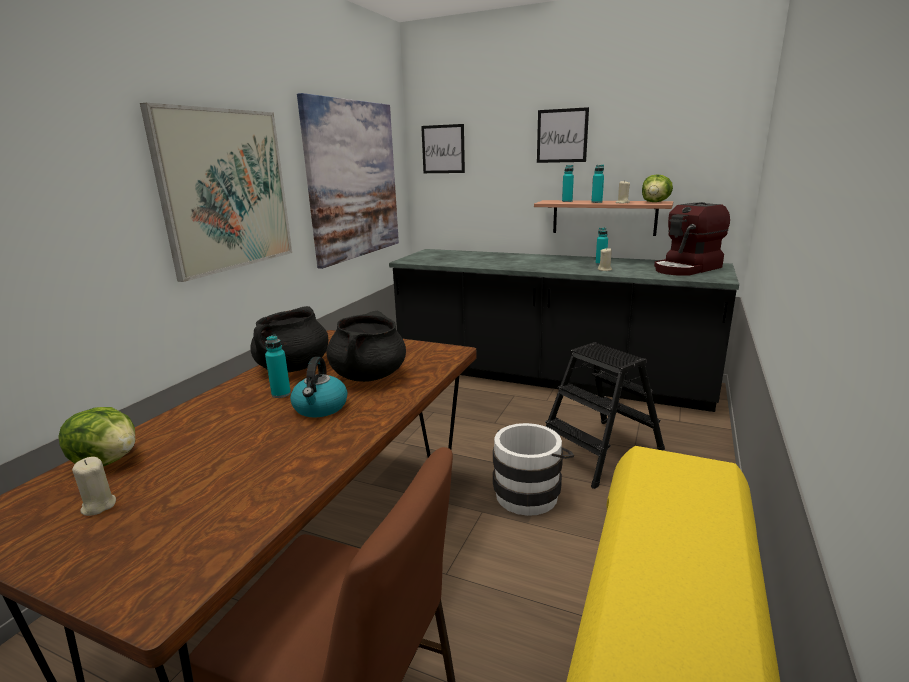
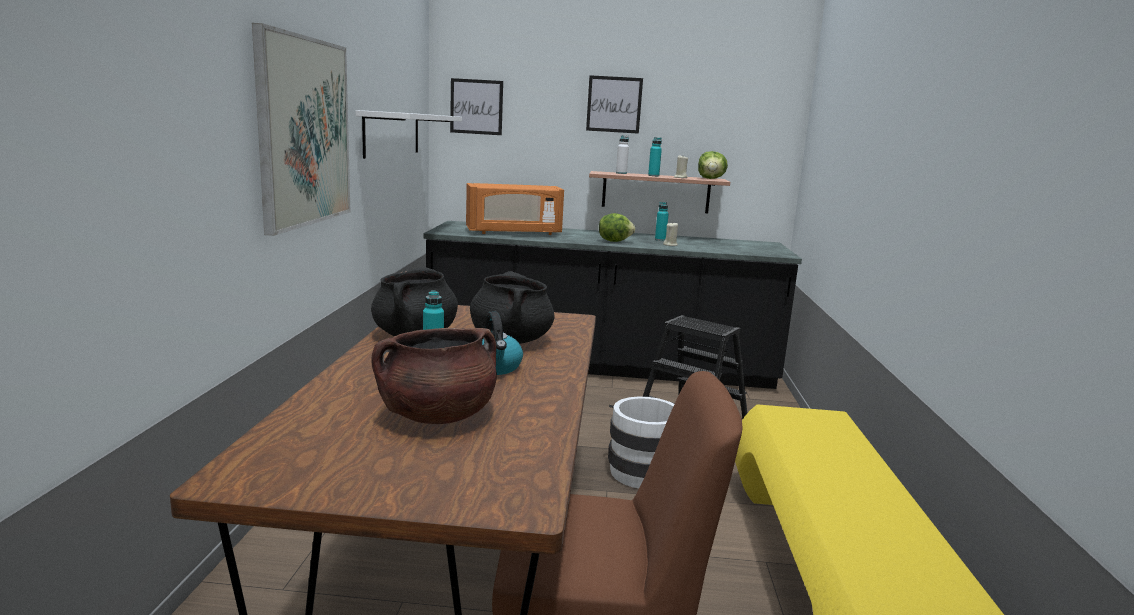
camera: 20 degrees left, 5 degrees down
(98, 506) = (356, 454): beige candle -> none
(108, 460) = (308, 421): lettuce -> lettuce (614, 241)
(212, 464) = (437, 416): none -> brown cooking pot
(353, 180) = (392, 134): picture -> white shelf
(467, 260) = (514, 232): none -> orange microwave
(567, 201) = (621, 173): turquoise bottle -> white bottle
(687, 269) = (745, 246): coffee machine -> none

